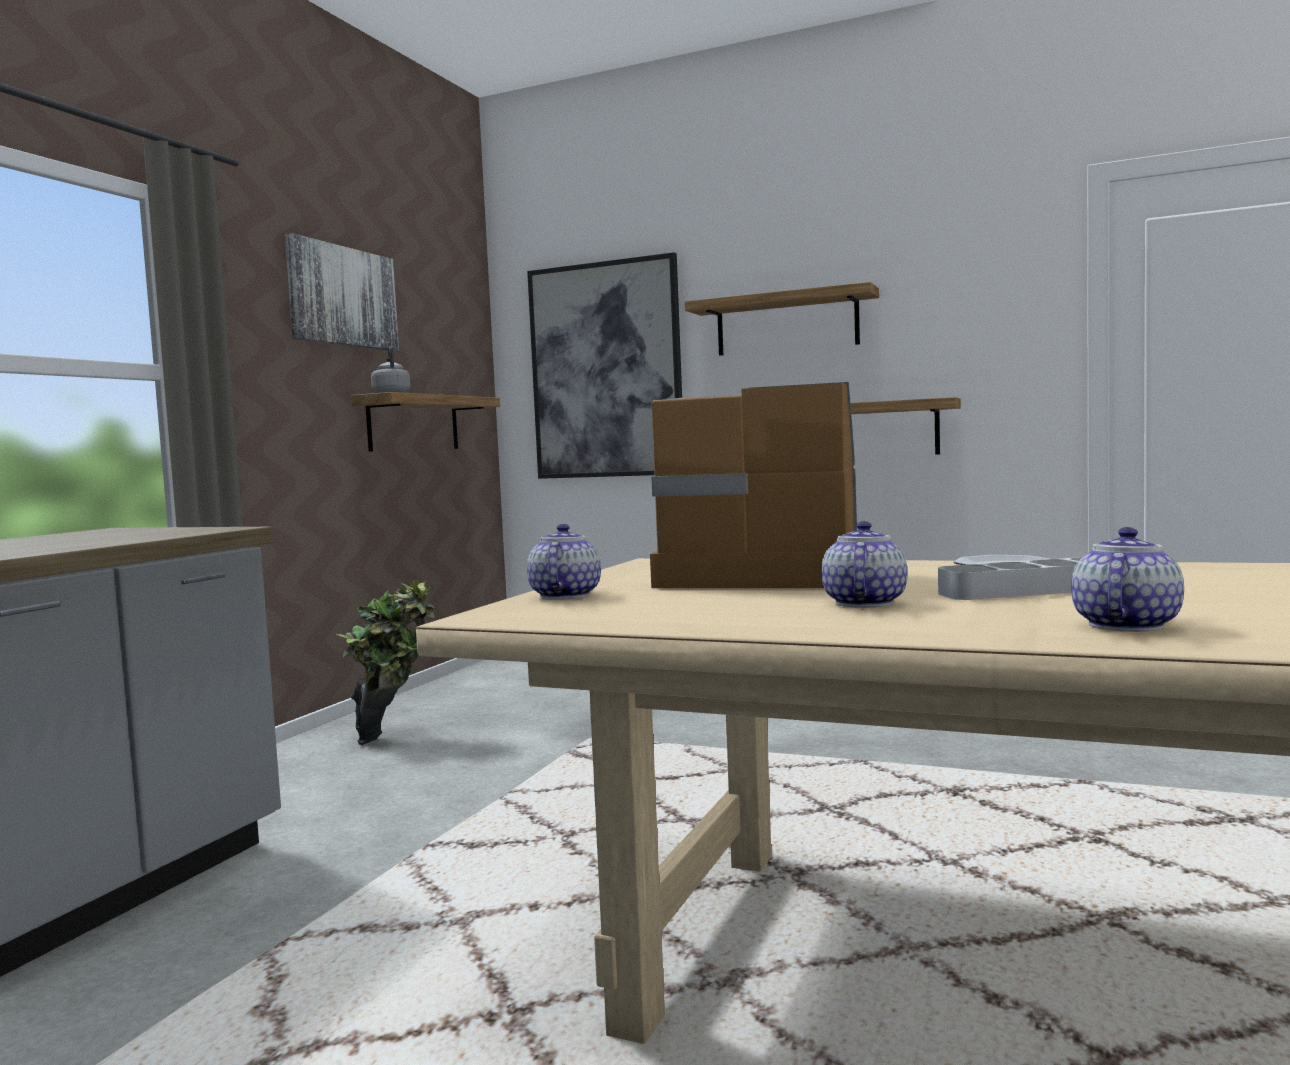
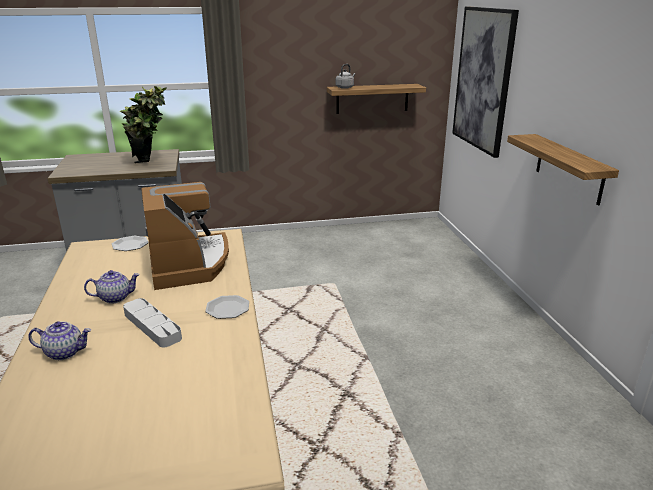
camera: 55 degrees right, 20 degrees up
(342, 297) = (325, 37): picture -> none
(395, 737) = (295, 246): potted plant -> potted plant (151, 164)
(564, 595) = (130, 245): teapot -> plate
(786, 323) = (552, 77): shelf -> none

